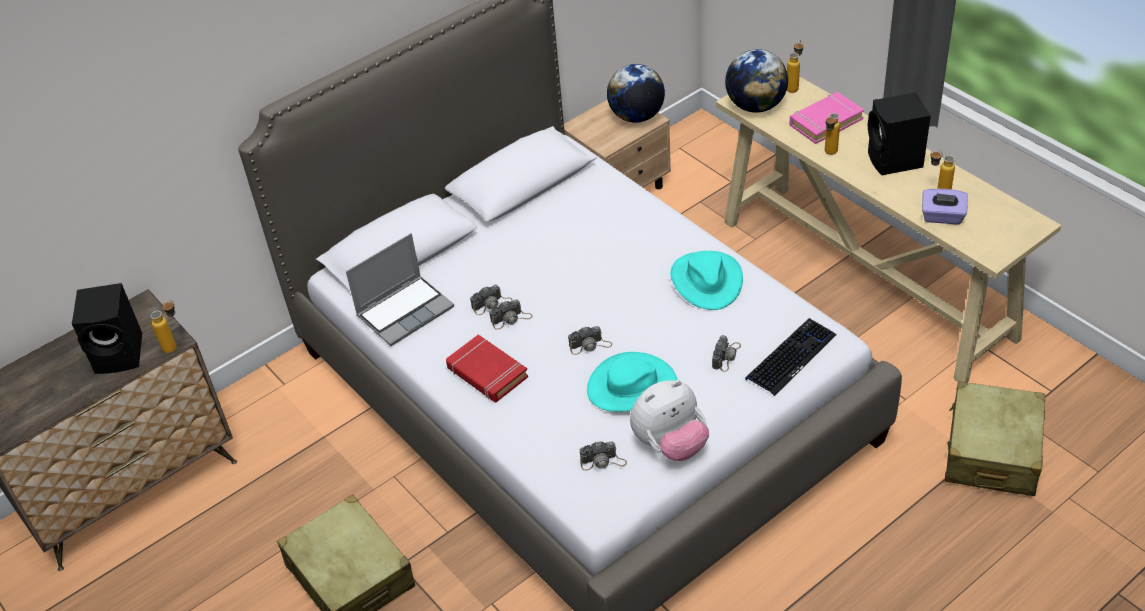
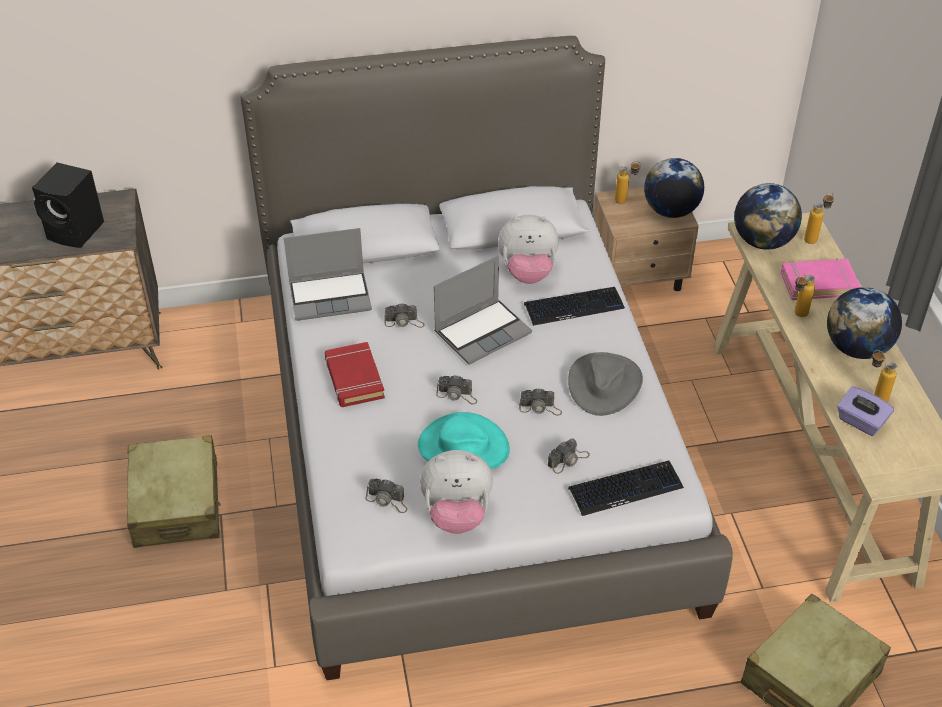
camera: 25 degrees right, 0 degrees up
(175, 346) = (119, 243): bottle -> bottle (625, 200)
(511, 319) = (410, 342): camera -> camera (540, 408)
(567, 216) = (527, 272): none -> plush toy
(569, 282) = (483, 332): none -> laptop
(630, 228) = (574, 307): none -> keyboard
(706, 280) = (604, 384): turquoise hat -> grey hat
(895, 161) = (857, 348): black speaker -> globe

